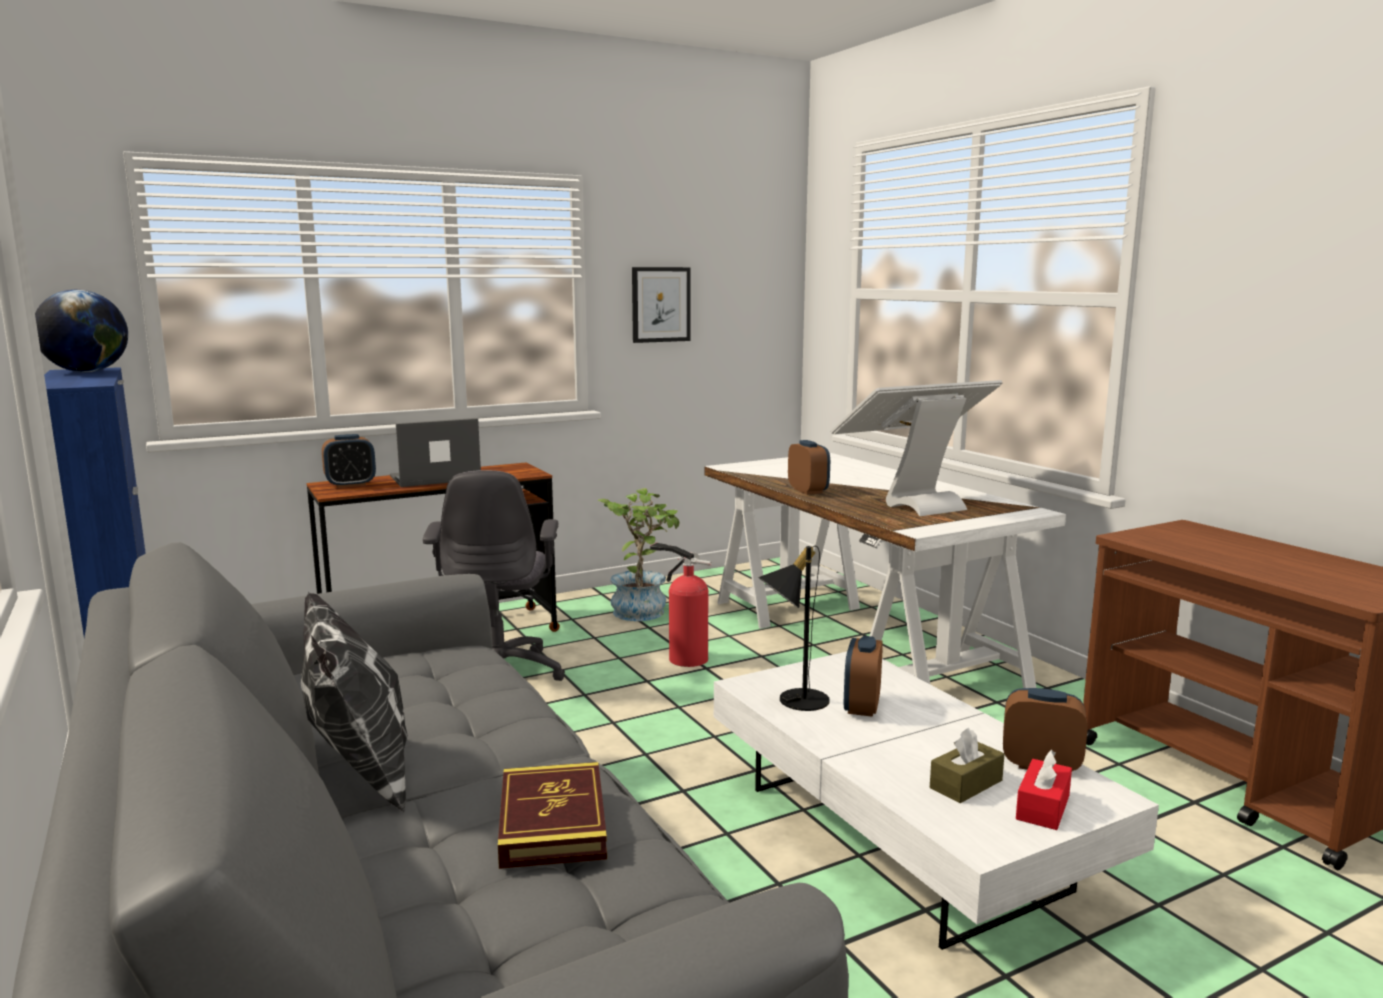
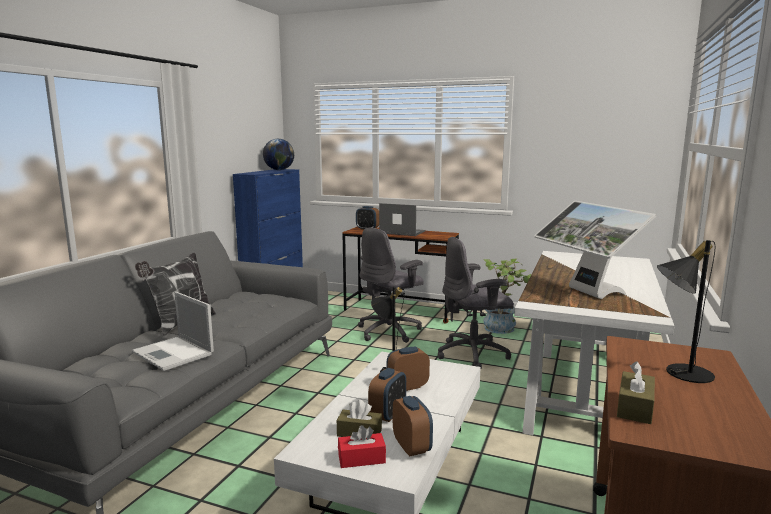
camera: 50 degrees right, 0 degrees up
(552, 822) = (174, 354): book -> laptop
(661, 304) = (561, 151): picture -> none
(684, 658) = (474, 354): fire extinguisher -> grey office chair
(808, 491) = (549, 273): alarm clock -> alarm clock (388, 414)
(913, 503) = (586, 293): monitor -> monitor turned 135 degrees counterclockwise
(1227, 547) = (680, 372): none -> black table lamp
(1305, 584) = (635, 407): none -> brown tissue box

